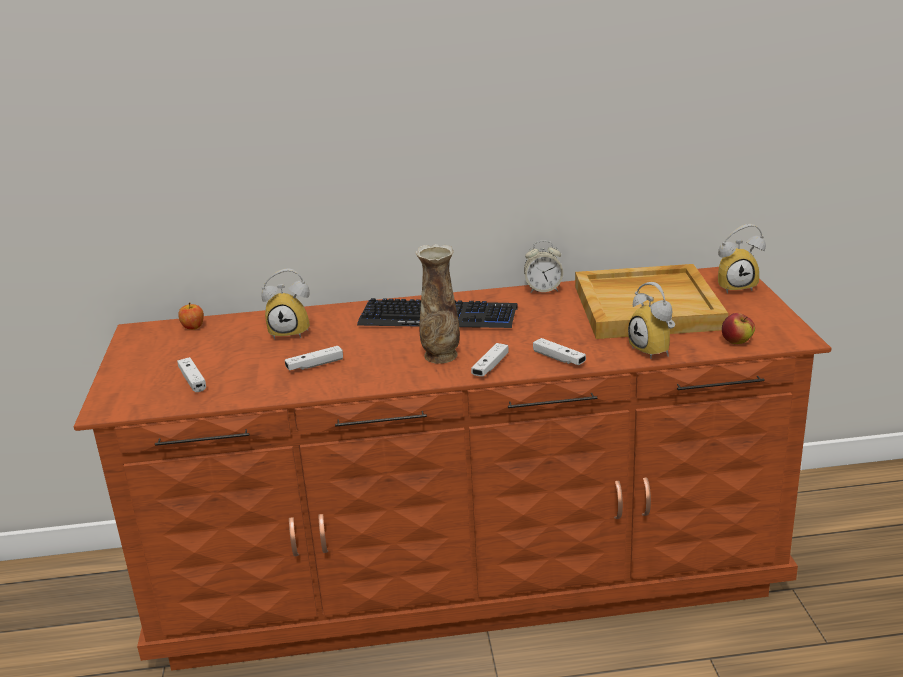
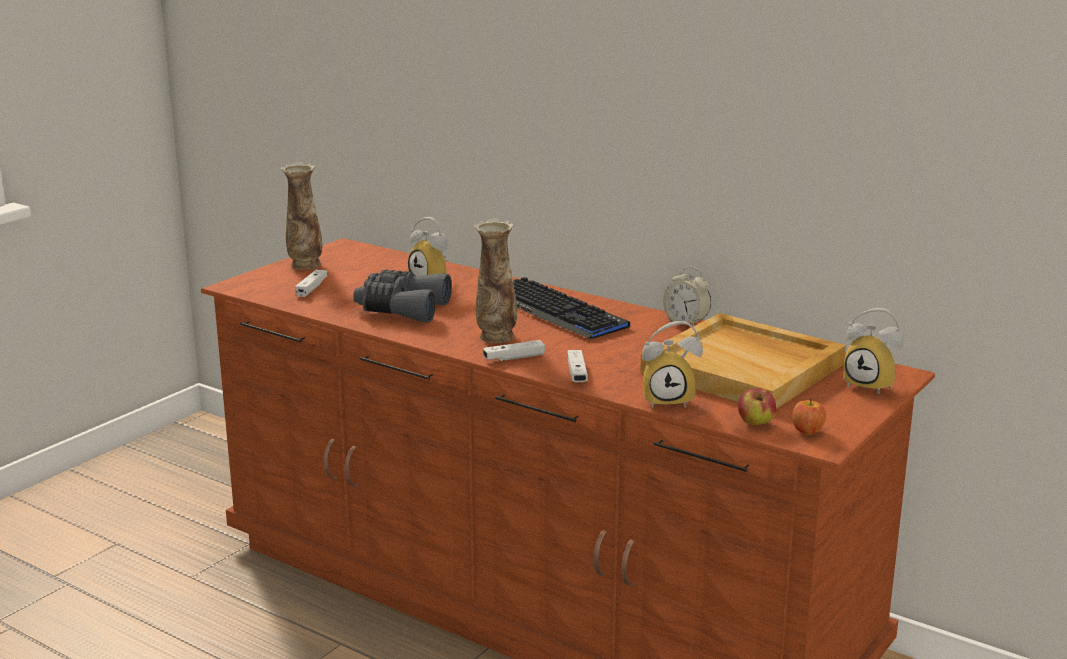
camera: 40 degrees right, 5 degrees down
(138, 362) = (305, 265): none -> vase
(193, 327) = (380, 256): apple -> apple (807, 431)
(315, 365) = (401, 309): white game controller -> grey binoculars
(656, 350) = (669, 400): alarm clock -> alarm clock turned 105 degrees counterclockwise

